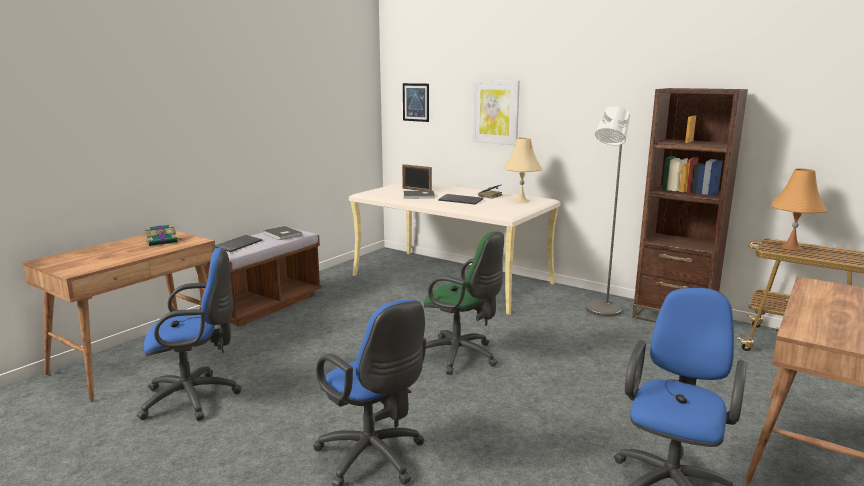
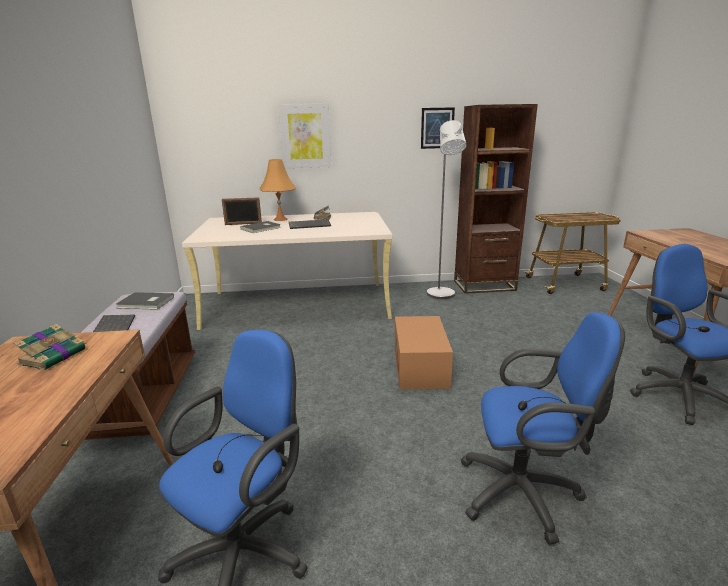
camera: 40 degrees left, 5 degrees up
(416, 102) = (206, 131): picture -> picture (437, 128)
(461, 357) = (420, 366): green office chair -> cardboard box
(521, 201) = (356, 217): beige table lamp -> none
(791, 247) = (559, 217): orange table lamp -> orange table lamp (280, 219)

